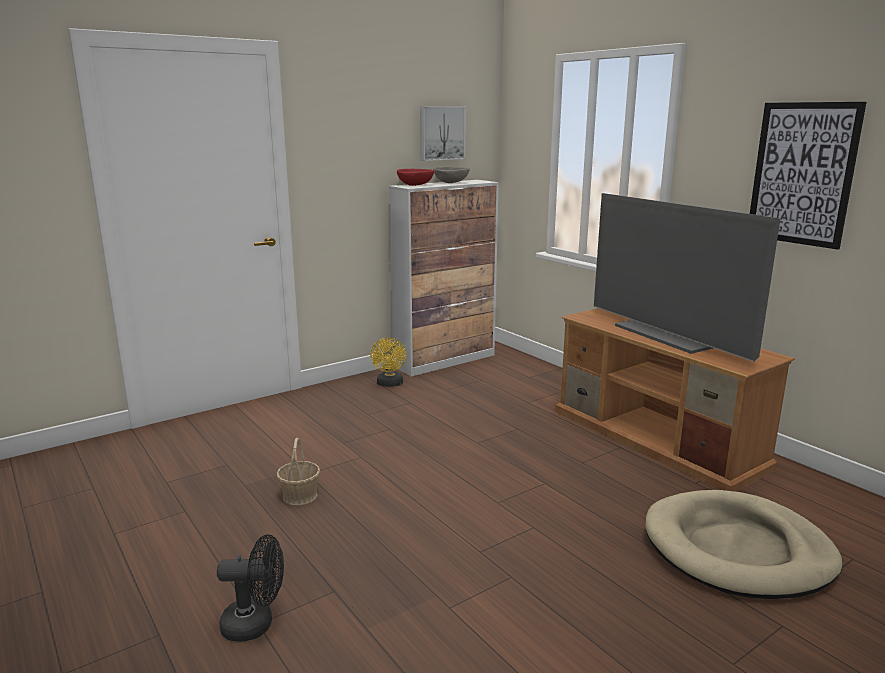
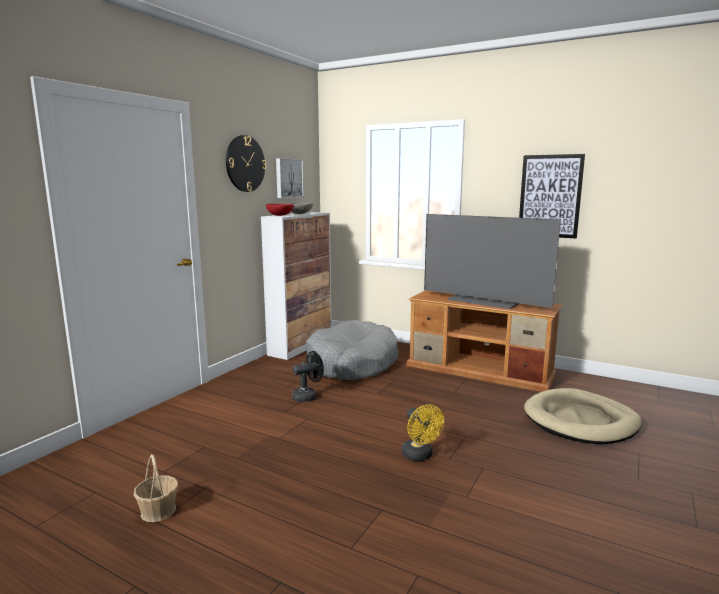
camera: 25 degrees left, 5 degrees down
(256, 624) = (349, 548): black fan -> black fan (308, 396)
(300, 495) = (289, 454): basket -> basket (158, 510)
(366, 116) = (245, 163): none -> wall clock
(390, 384) = (277, 367): yellow fan -> yellow fan (420, 456)
(485, 395) = (352, 363): none -> grey dog bed

